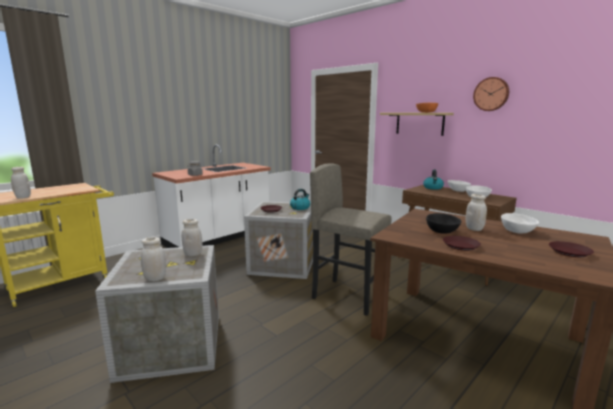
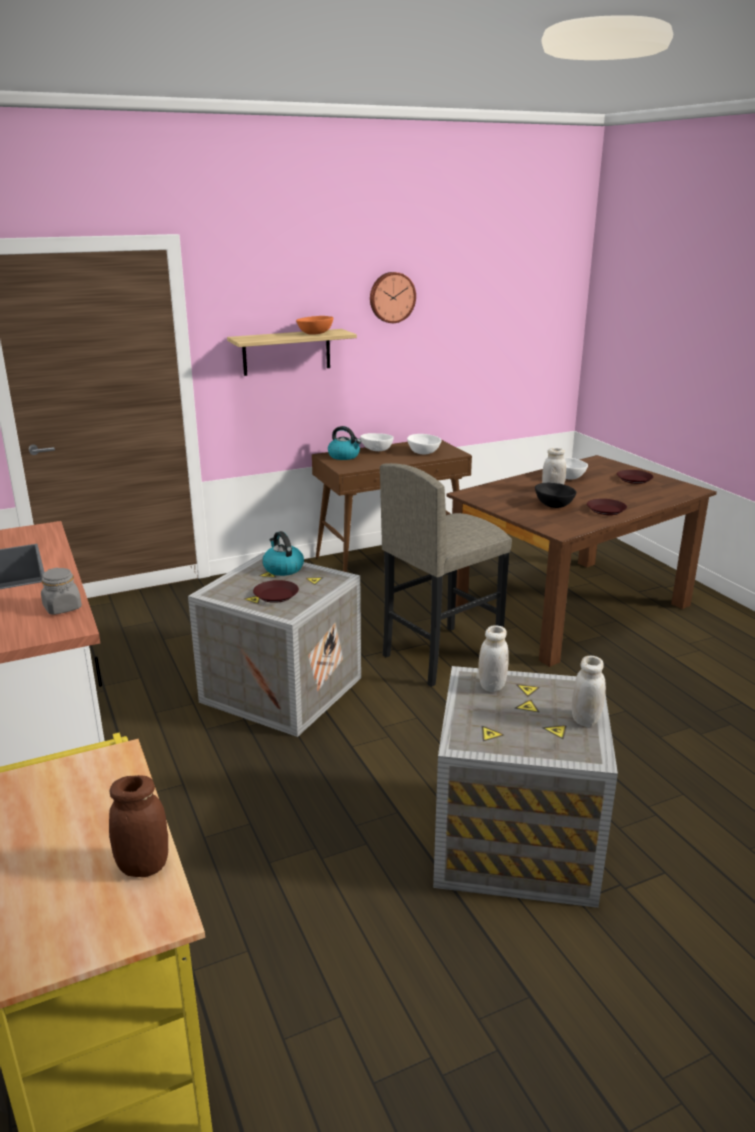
camera: 70 degrees left, 10 degrees up
(23, 197) = (143, 866): white jar -> brown jar

